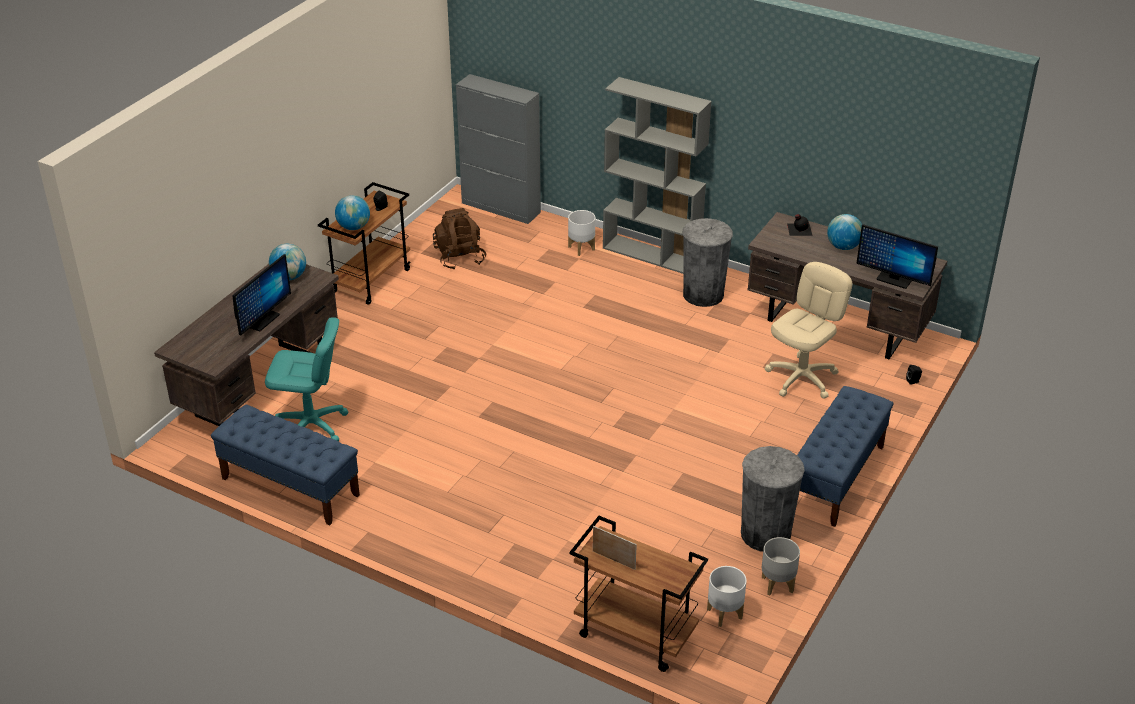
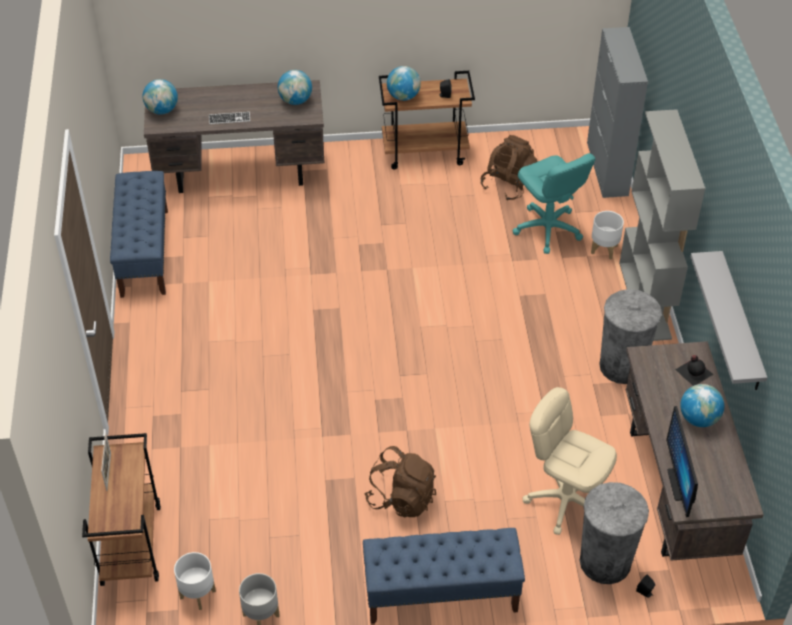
camera: 55 degrees right, 10 degrees up
(197, 353) = (162, 110): none -> globe
(263, 320) = (229, 119): monitor -> keyboard
(311, 426) = (220, 223): turquoise office chair -> turquoise office chair (547, 229)
(727, 457) = (401, 498): none -> brown backpack
(765, 534) = (320, 576): grey trash can -> grey trash can (605, 562)
(802, 378) = (565, 500): beige office chair -> beige office chair turned 150 degrees counterclockwise
(824, 161) = (740, 323): none -> grey shelf

